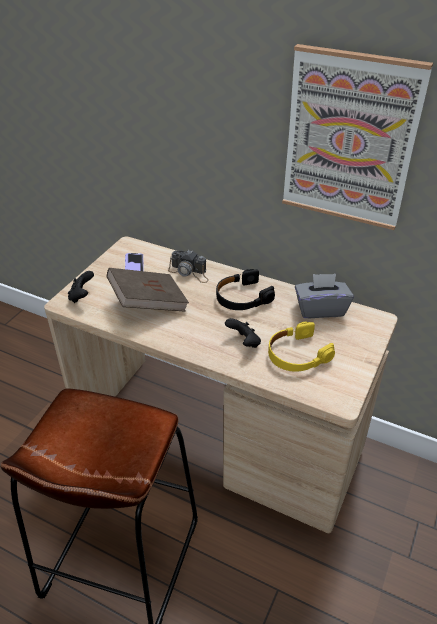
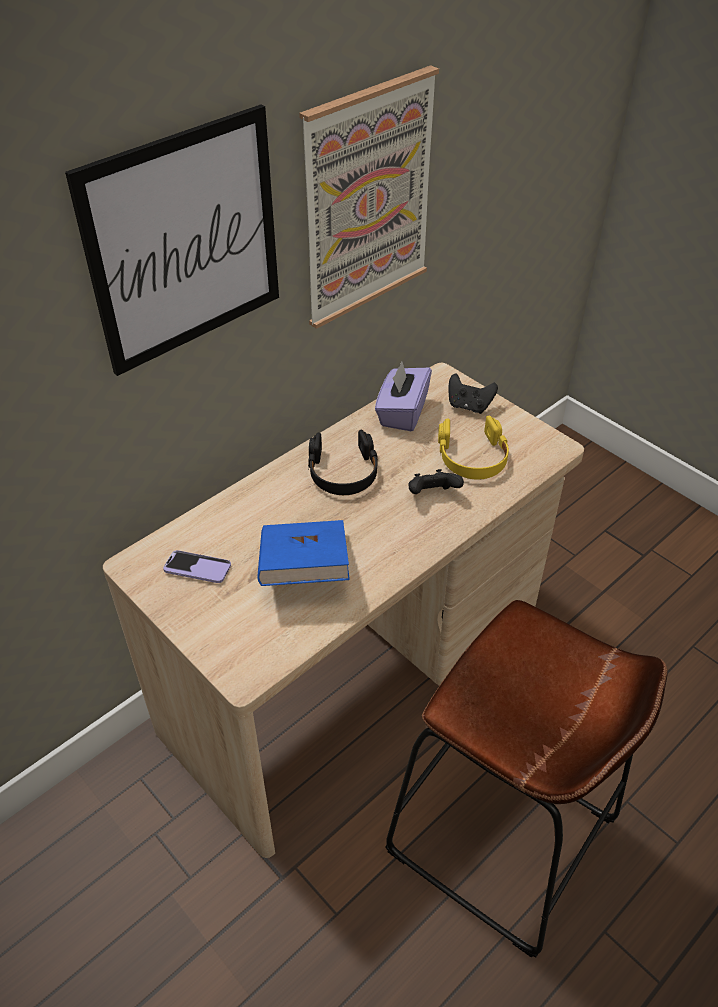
camera: 70 degrees left, 5 degrees up
(82, 296) = (240, 649): black game controller -> black game controller (469, 406)
(148, 303) = (304, 570): brown book -> blue book
(189, 272) = (256, 509): camera -> none
(204, 87) = (185, 242): none -> picture
(320, 309) = (402, 413): grey tissue box -> purple tissue box

